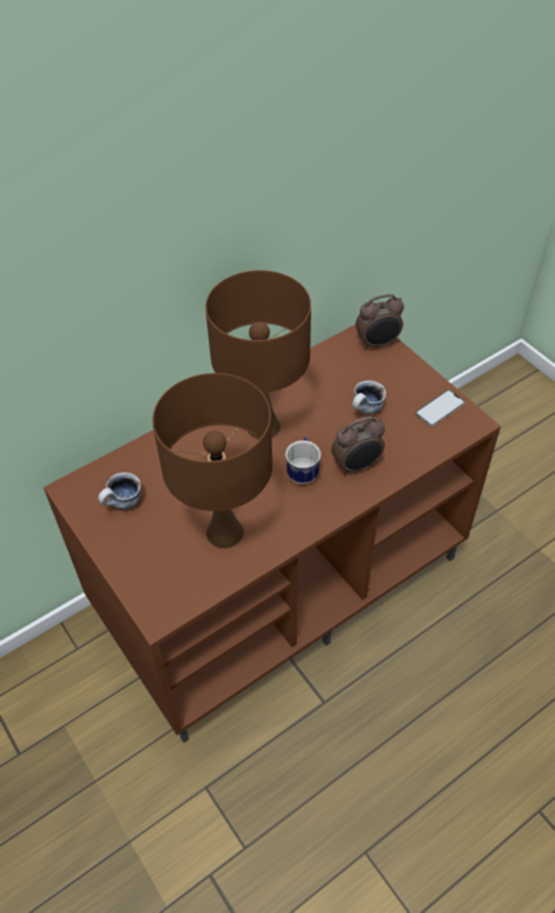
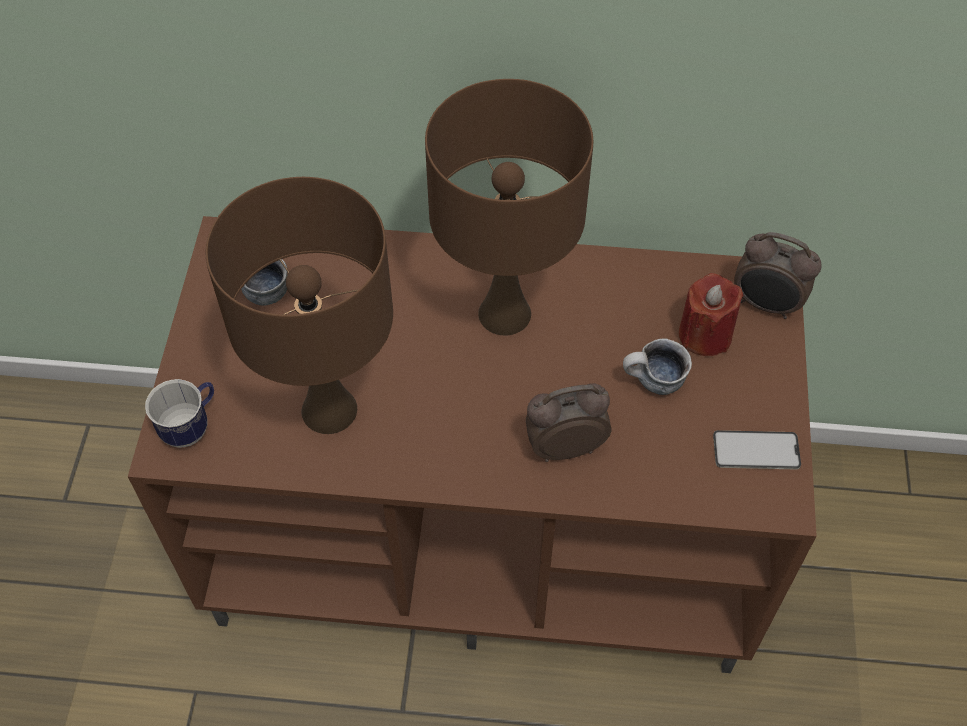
camera: 40 degrees right, 5 degrees up
(303, 471) = (492, 404): mug -> mug (191, 427)
(357, 466) = (564, 446): alarm clock -> alarm clock turned 150 degrees clockwise
(365, 374) = (705, 335): none -> red candle

